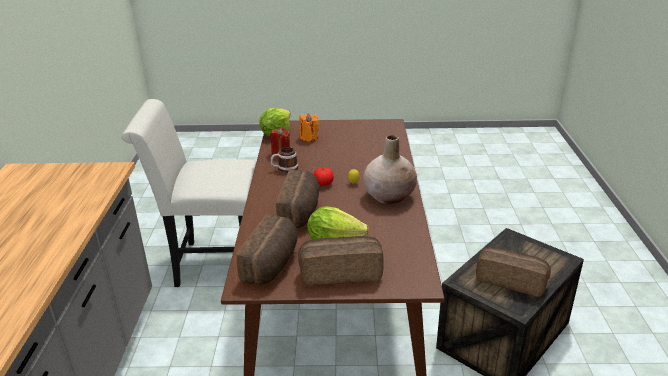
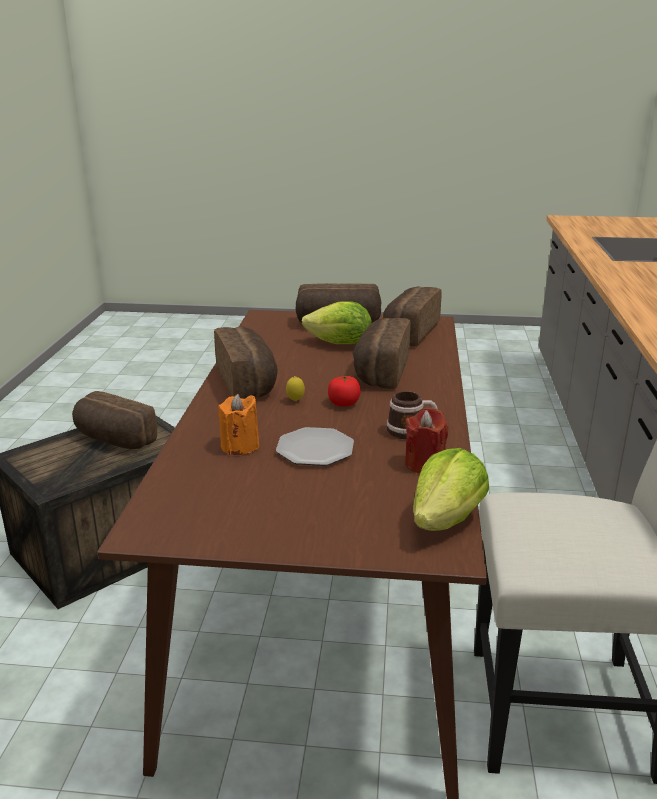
camera: 175 degrees left, 5 degrees down
(309, 137) = (364, 500): orange candle -> orange candle (240, 446)
(334, 156) = (315, 450): none -> plate
(389, 196) = (249, 382): beige vase -> bread

